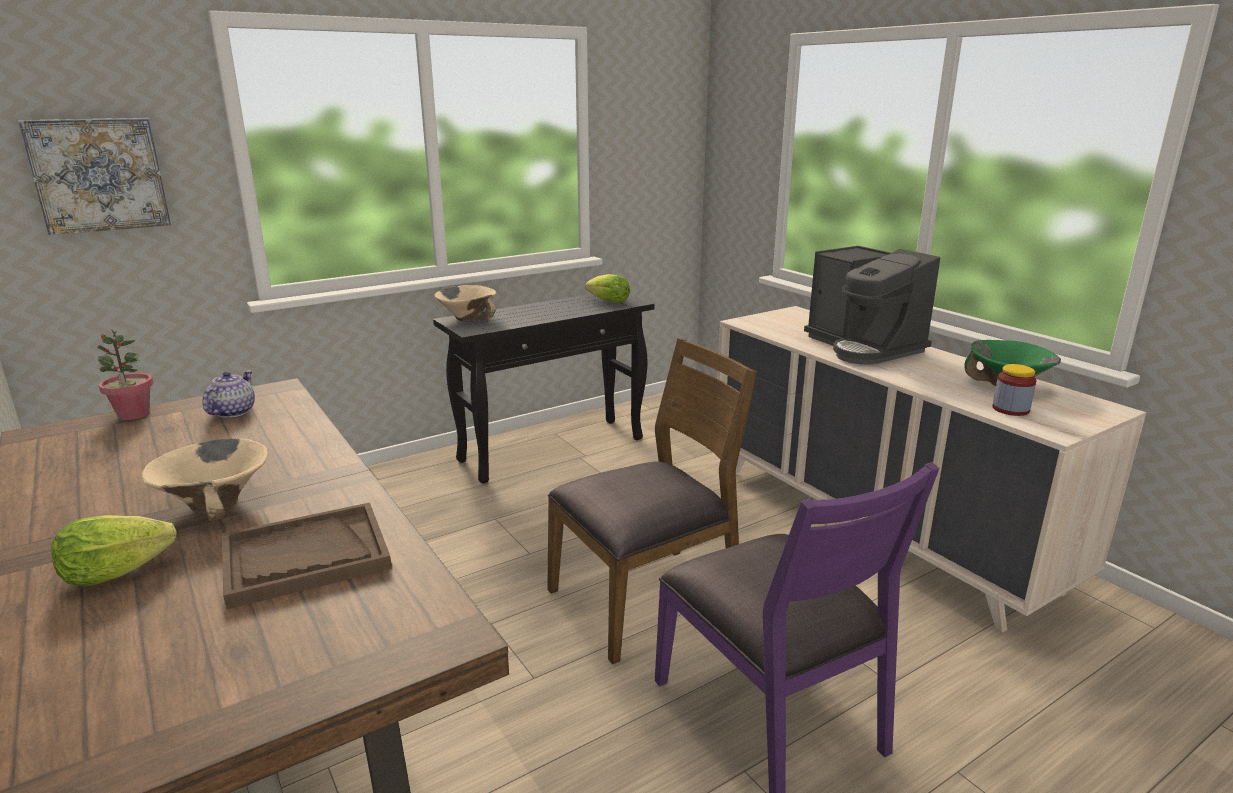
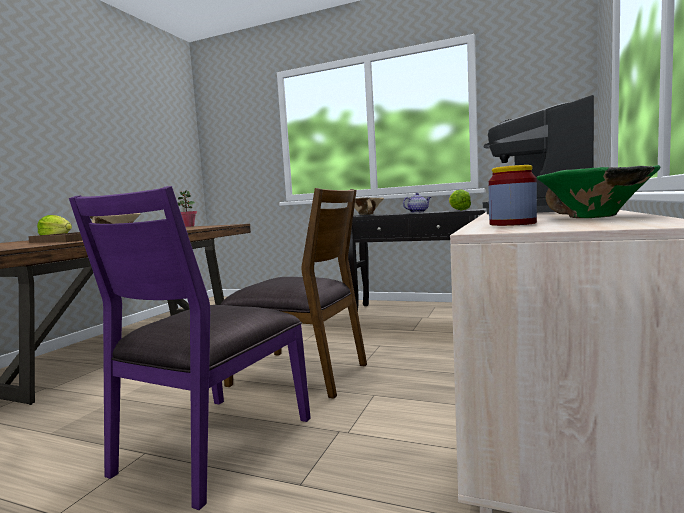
camera: 55 degrees right, 15 degrees down
(98, 175) = (237, 145): picture -> none
(233, 412) = (203, 226): teapot -> teapot (417, 212)

